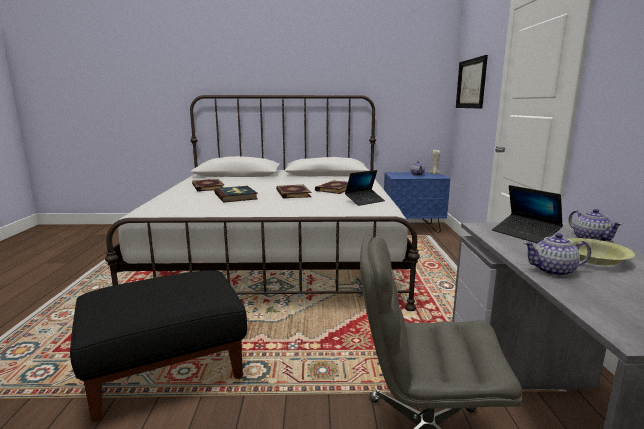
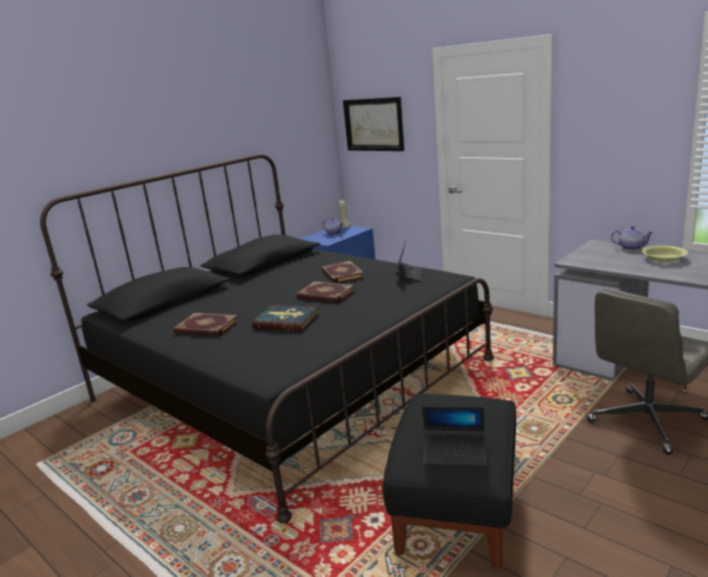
camera: 45 degrees left, 5 degrees up
(278, 256) = (290, 380): white bed -> black bed
(525, 234) = (602, 257): laptop -> laptop (454, 453)
(554, 271) = (673, 273): teapot -> none

